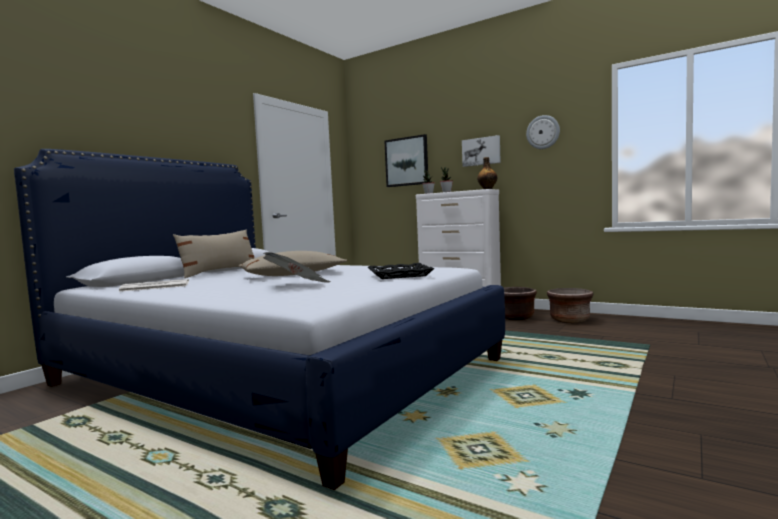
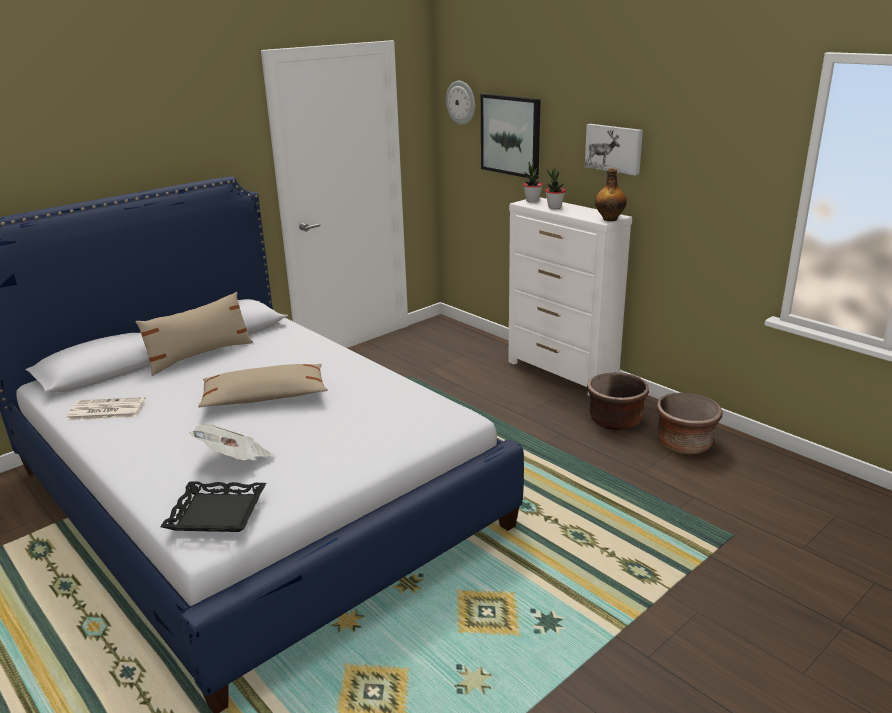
camera: 15 degrees right, 20 degrees up
(399, 275) = (369, 439): black tray -> black tray (216, 513)
(543, 132) = (705, 142): wall clock -> wall clock (461, 102)

